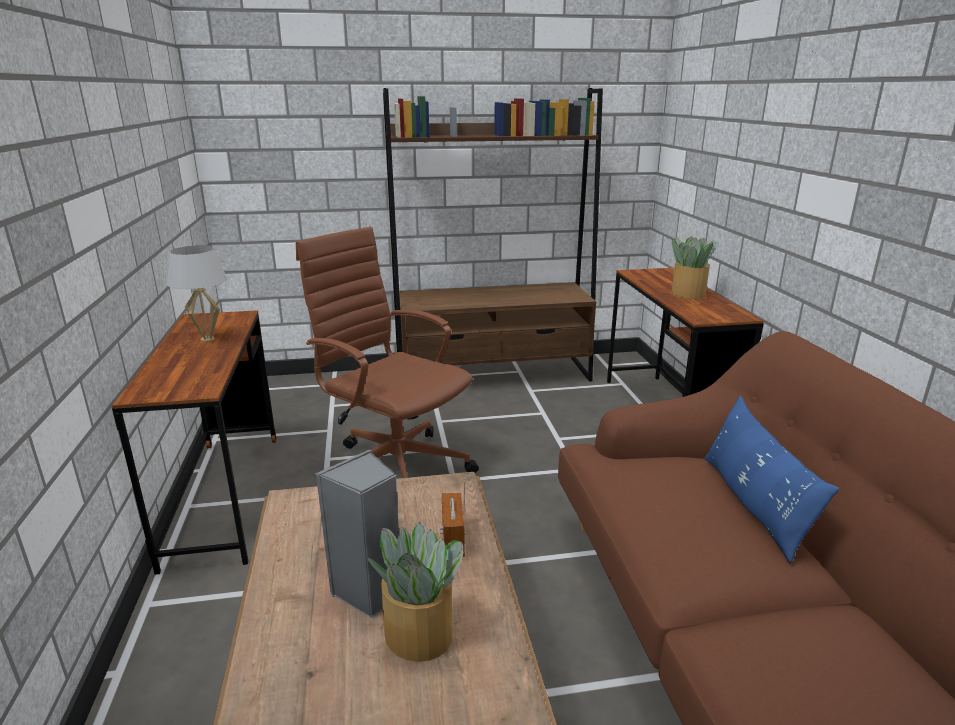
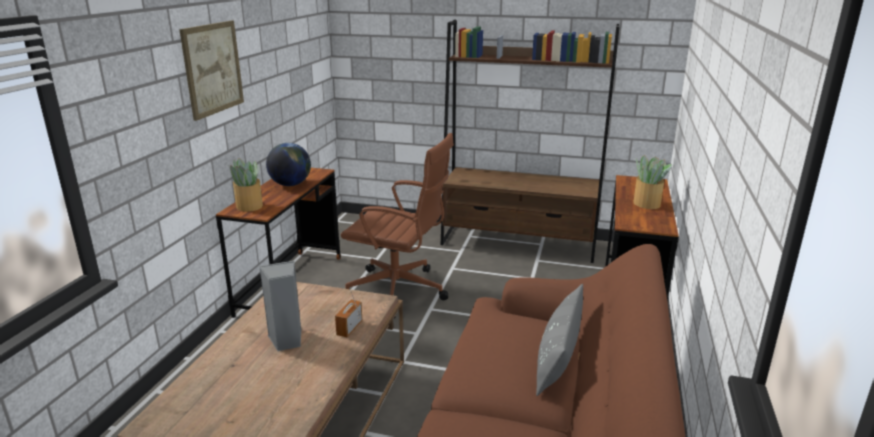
camera: 25 degrees right, 0 degrees up
(68, 141) = (213, 68): none -> picture
(208, 339) = (290, 184): white table lamp -> globe
(395, 467) = (399, 291): brown office chair -> brown office chair turned 135 degrees clockwise
(419, 636) = (292, 365): potted plant -> potted plant (249, 206)
(753, 504) = (557, 359): blue pillow -> grey pillow

